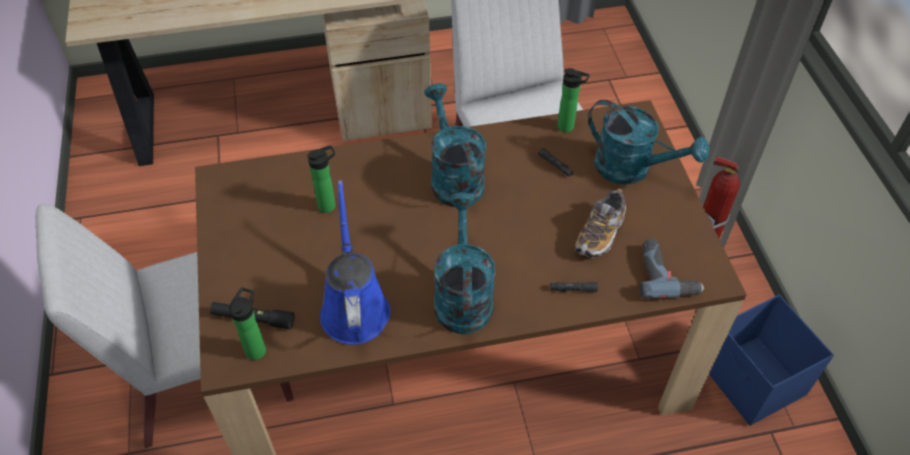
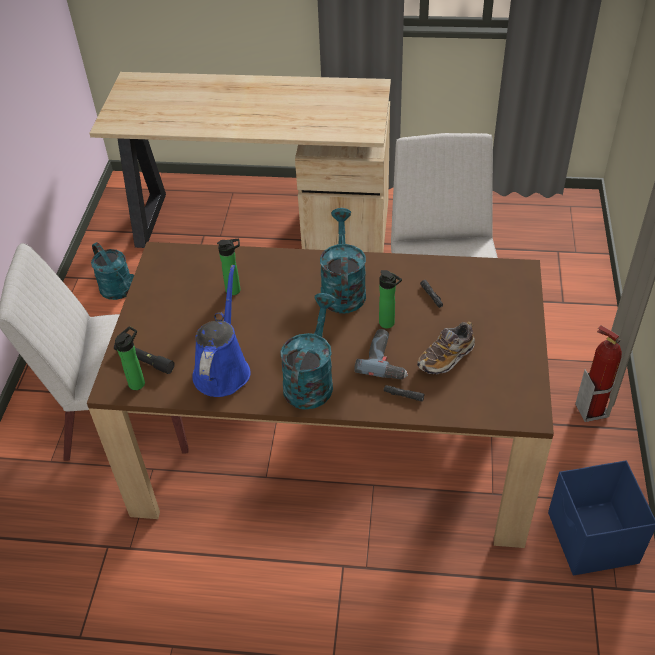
camera: 20 degrees right, 5 degrees down
(568, 127) = (456, 268): bottle -> bottle (388, 324)
(632, 169) = (497, 312): turquoise watering can -> turquoise watering can (120, 291)
(666, 274) = (489, 401): power drill -> power drill (386, 360)

